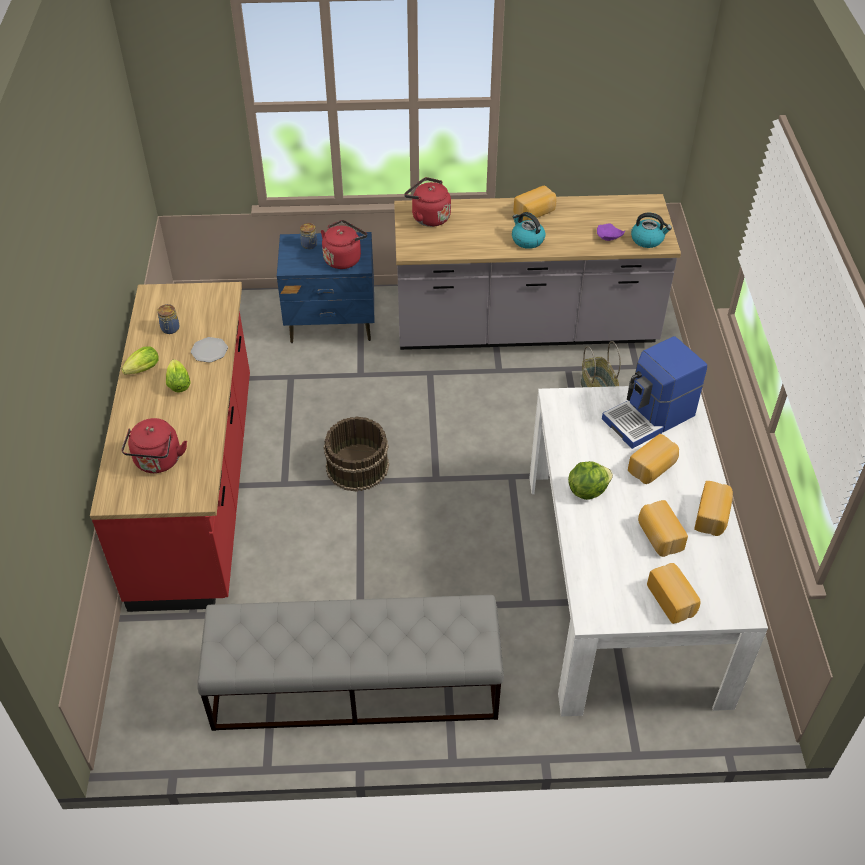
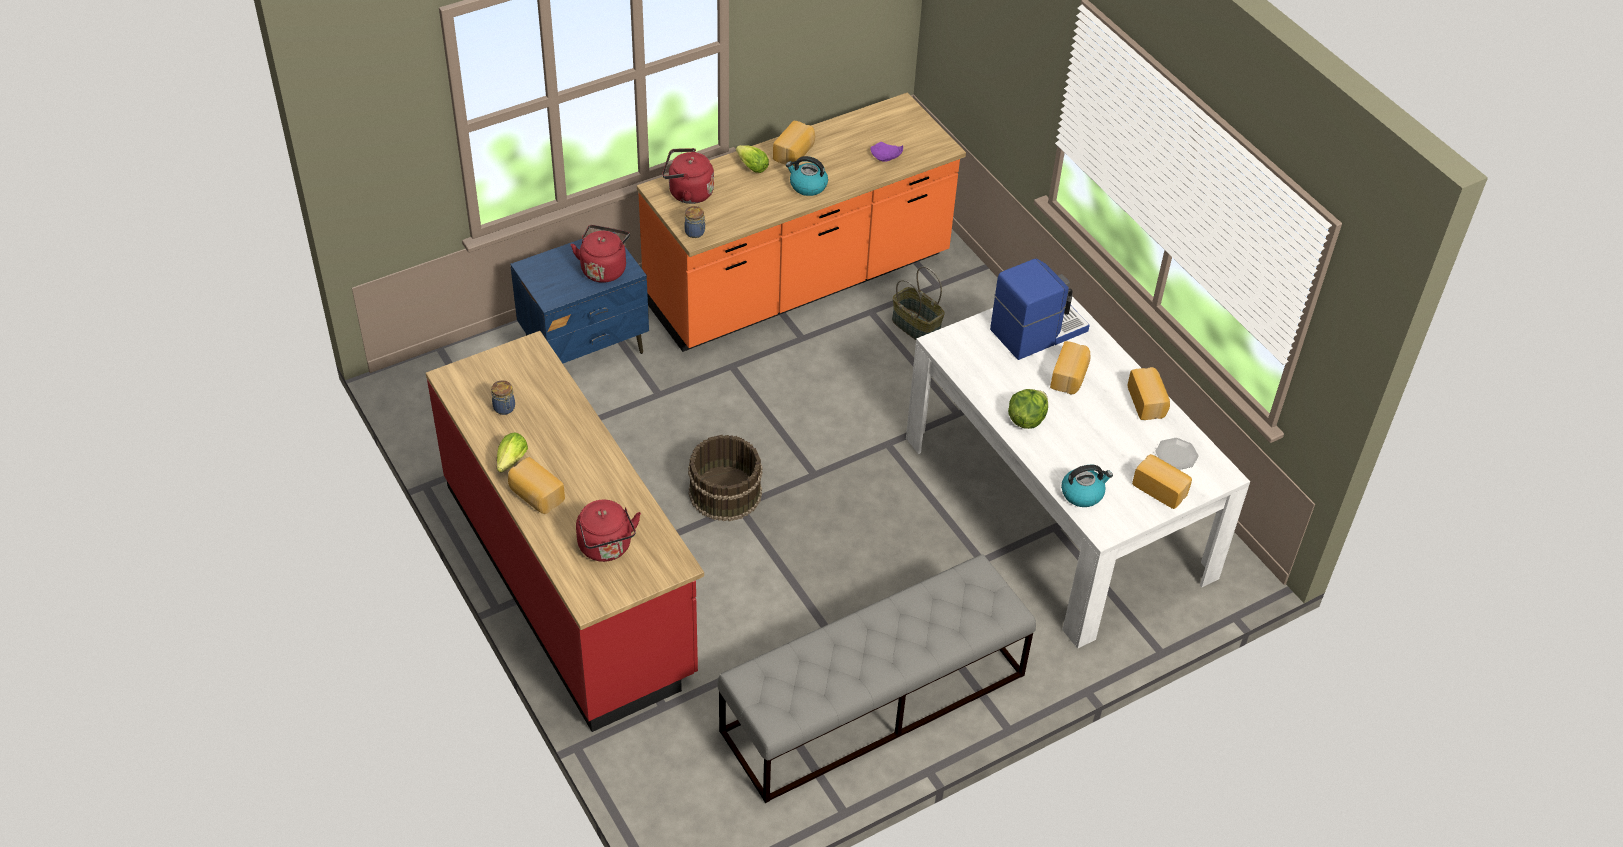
camera: 30 degrees left, 0 degrees up
(178, 382) = (561, 461): lettuce -> lettuce (750, 166)
(209, 351) = (567, 416): plate -> plate (1176, 455)
(309, 245) = (554, 265): jar -> jar (695, 232)
(525, 328) = (799, 282): grey counter -> orange counter
(647, 240) = (925, 148): kettle -> kettle (1082, 493)
(650, 418) = (1037, 330): coffee machine -> coffee machine turned 150 degrees counterclockwise
(659, 536) = (1114, 437): bread -> bread (535, 495)

